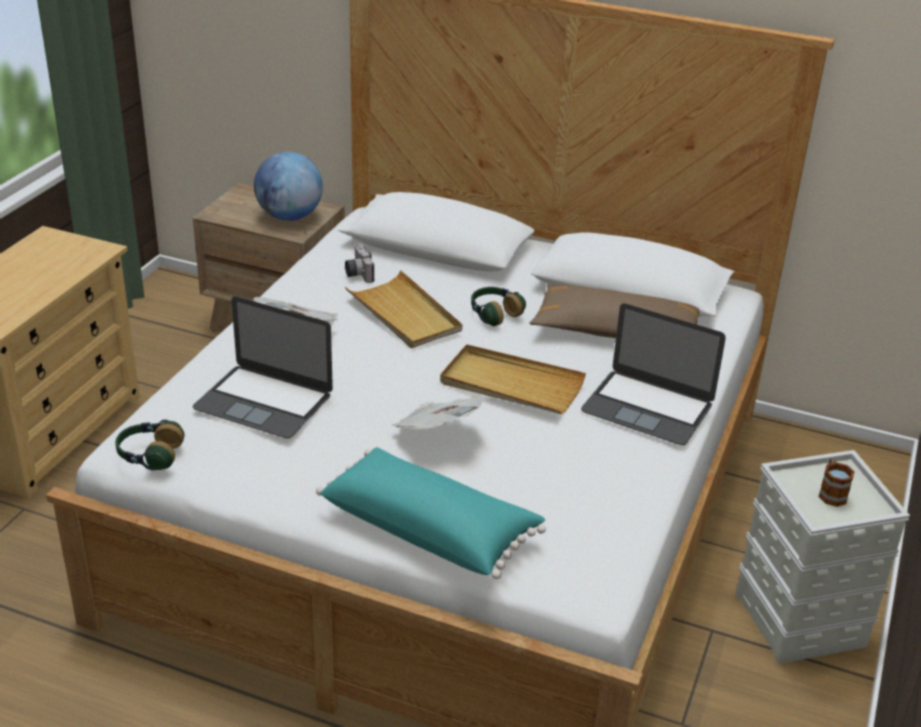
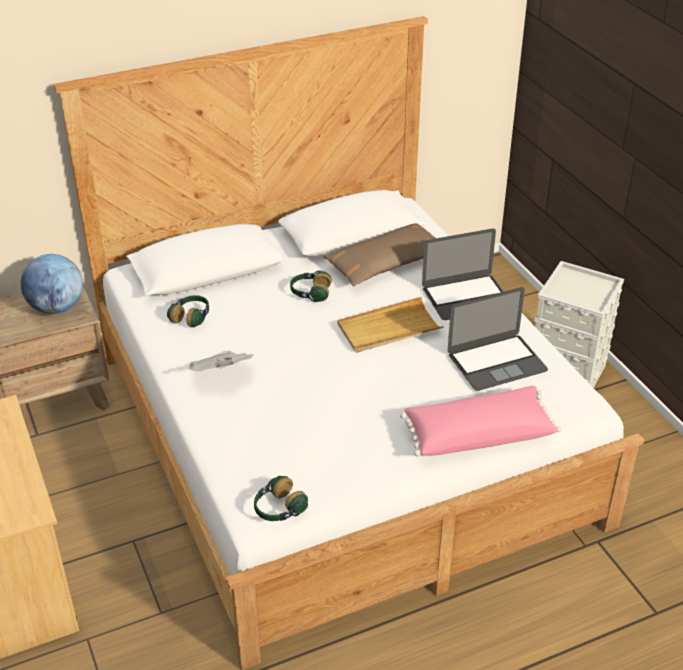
camera: 45 degrees left, 5 degrees up
(263, 401) = (286, 430): laptop -> laptop (496, 362)
(357, 273) = (191, 317): camera -> headphones
(404, 314) = (265, 325): beige tray -> none
(430, 529) = (478, 434): turquoise pillow -> pink pillow
(439, 432) = (399, 381): newspaper -> none
(831, 492) = (579, 289): mug -> none

